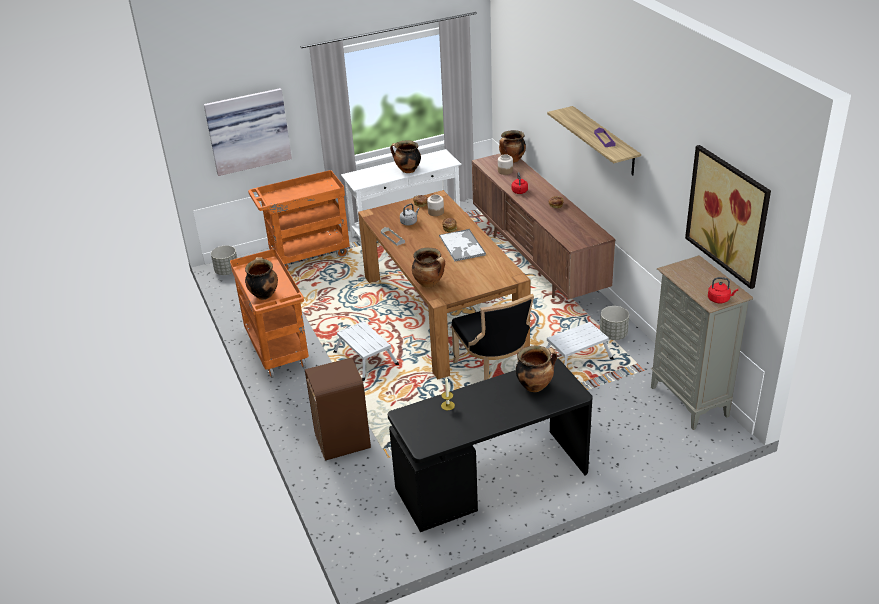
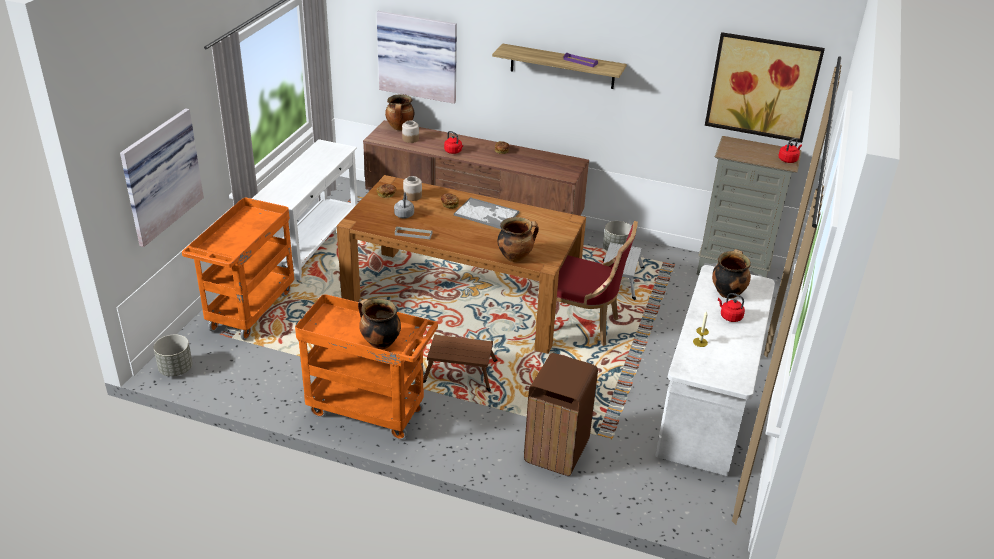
camera: 50 degrees left, 0 degrees up
(365, 358) = (459, 371): white step ladder -> brown step ladder
(407, 170) = (315, 171): cooking pot -> none
(492, 480) = (708, 404): black desk -> white desk
(494, 374) = (581, 324): black chair -> red chair
(503, 402) = (729, 317): none -> red kettle
(531, 100) = (418, 56): none -> picture

